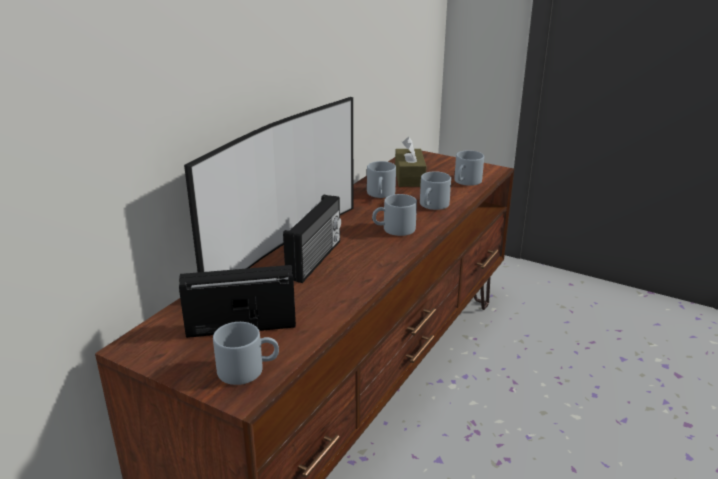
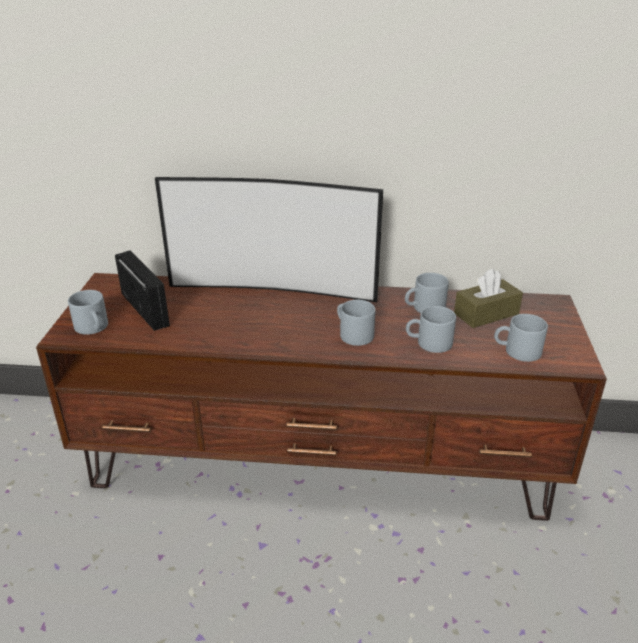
camera: 65 degrees right, 5 degrees up
(316, 259) = (263, 311): radio -> none

